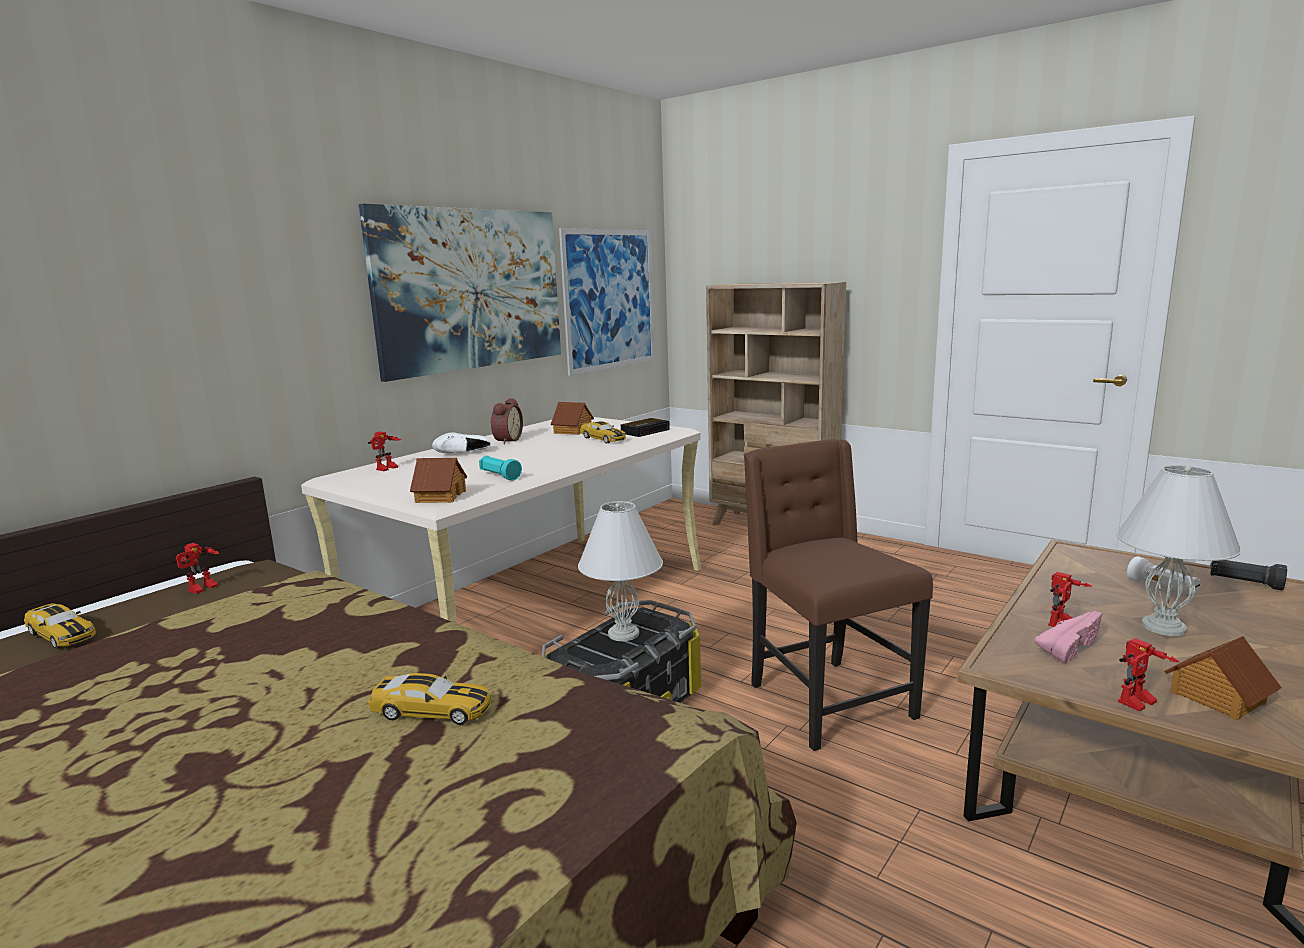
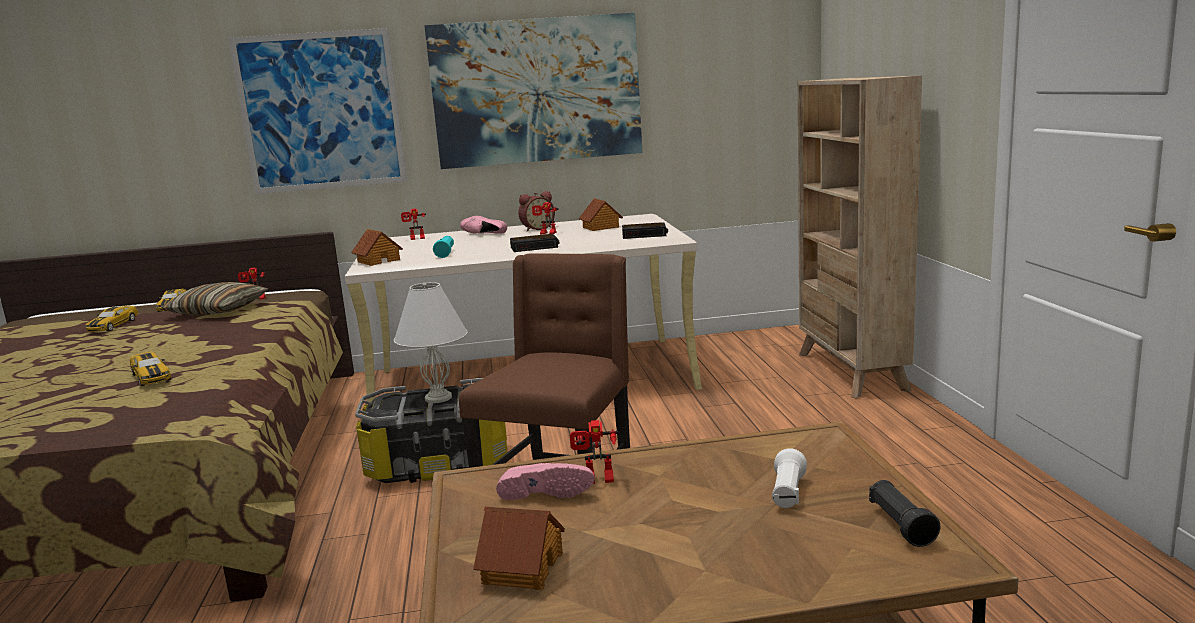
camera: 45 degrees right, 0 degrees up
(217, 614) = (218, 311): none -> pillow
(465, 454) = (483, 235): white shoe -> pink shoe
(580, 455) = (535, 247): none -> alarm clock
(603, 439) = (595, 237): toy car -> toy car (113, 326)
(610, 299) = (722, 97): picture -> picture (321, 112)
(1140, 704) = (455, 541): toy robot -> toy robot (546, 233)
(1162, 627) = (667, 515): white table lamp -> none

